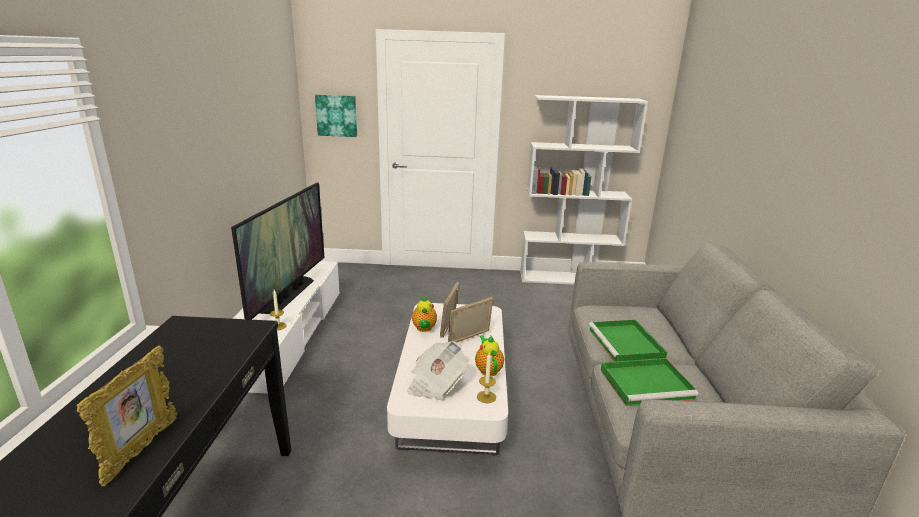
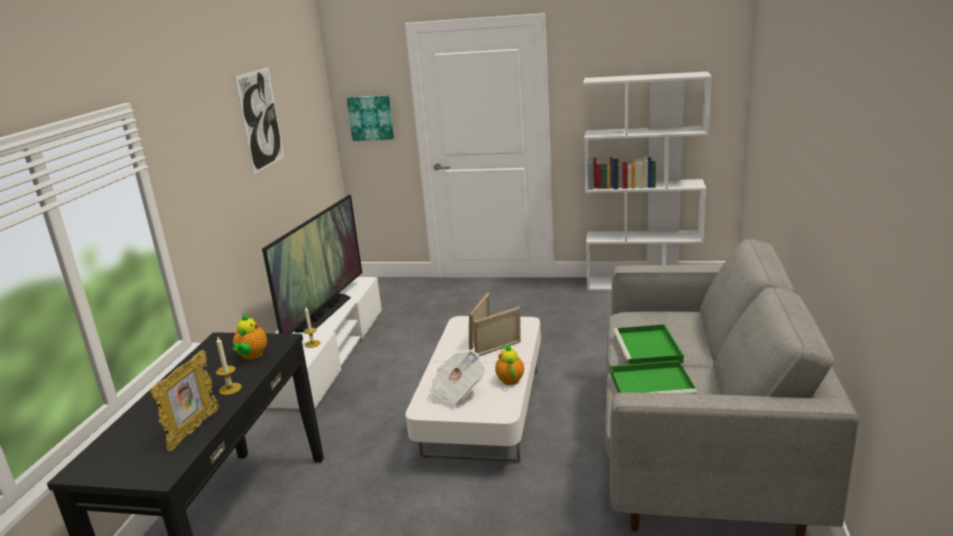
camera: 10 degrees right, 0 degrees up
(234, 97) = (261, 119): none -> picture
(424, 329) = (454, 342): teapot -> teapot (252, 356)
(486, 397) = (502, 403): candle -> candle (230, 389)

